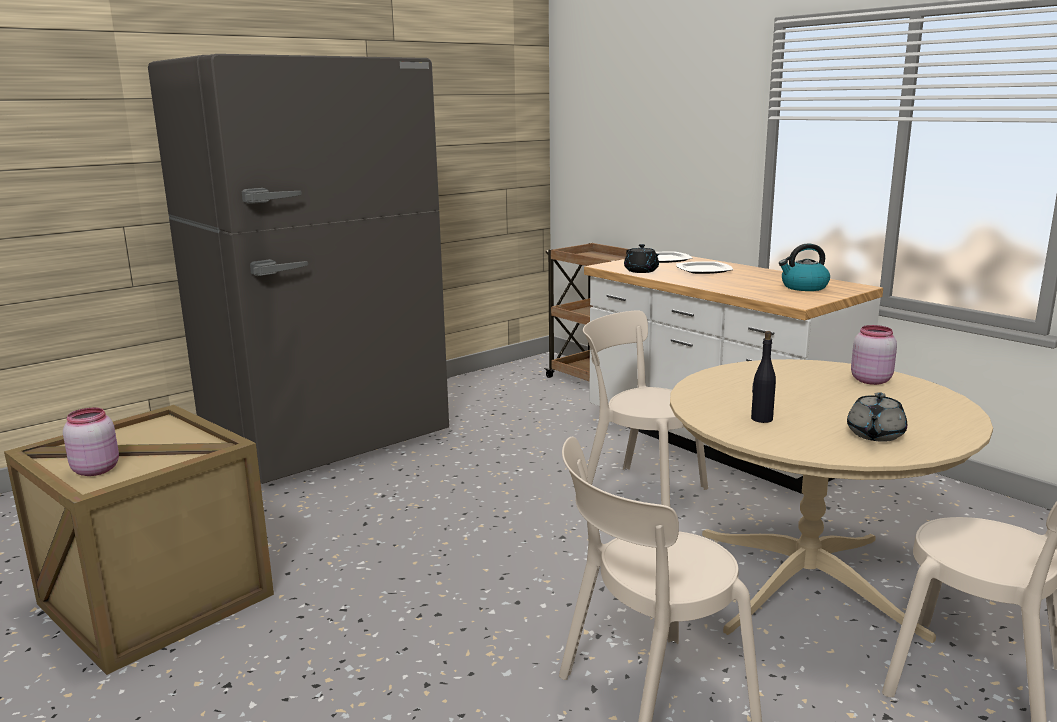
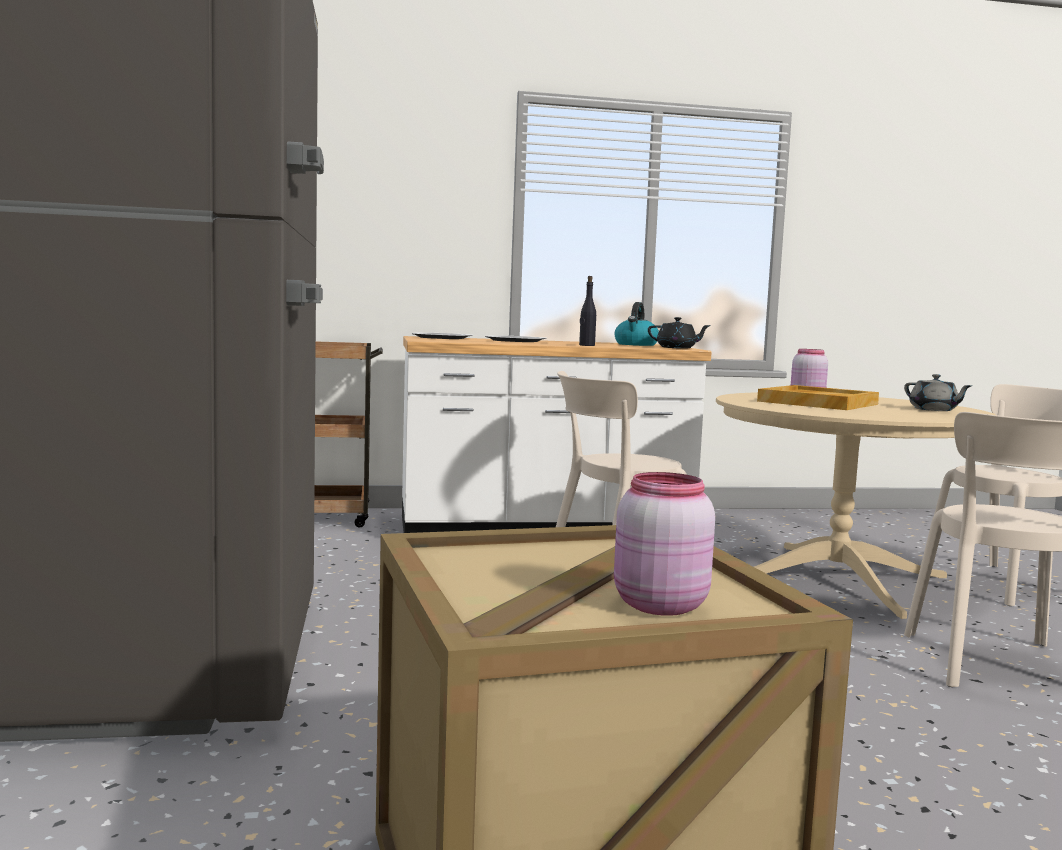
camera: 60 degrees left, 10 degrees down
(641, 271) = (479, 342): black teapot -> black teapot (677, 348)
(761, 419) = (878, 413): black bottle -> black bottle (586, 345)
(800, 391) = (817, 402): none -> beige tray

